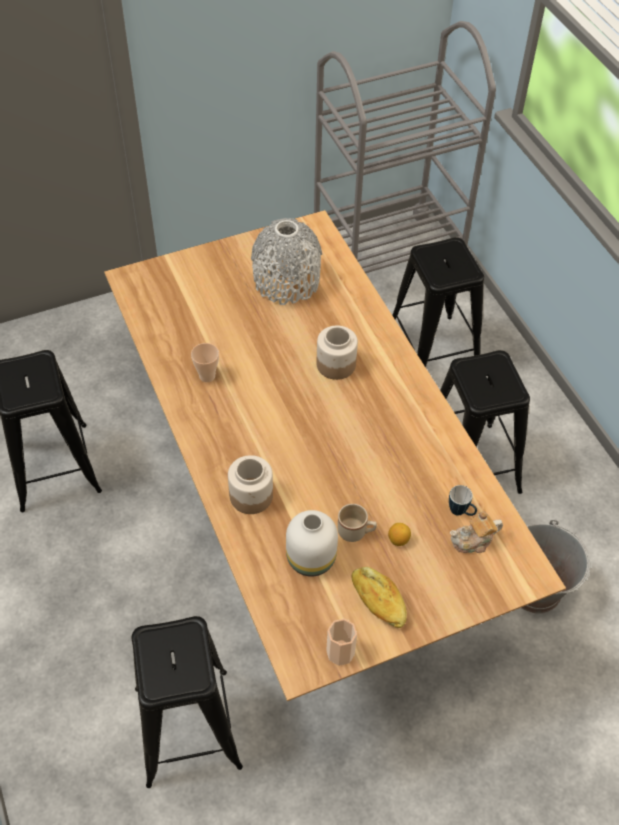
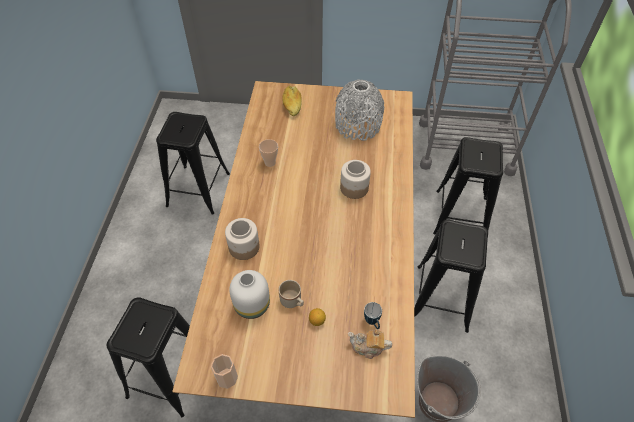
camera: 30 degrees right, 0 degrees up
(378, 601) = (275, 356): bread -> bread (292, 105)

